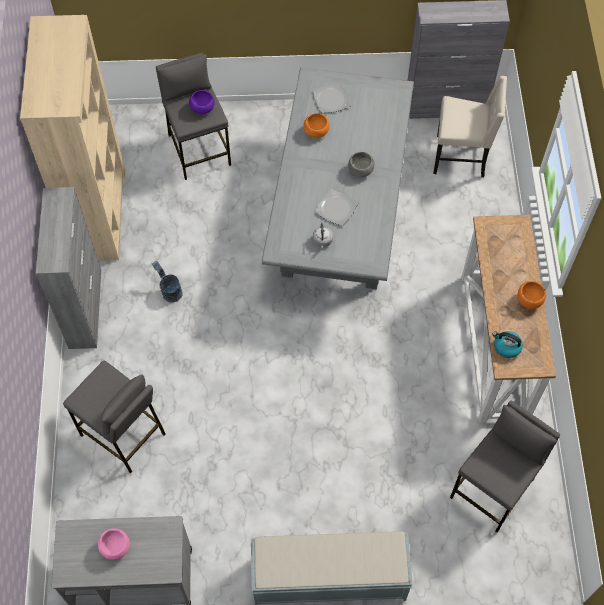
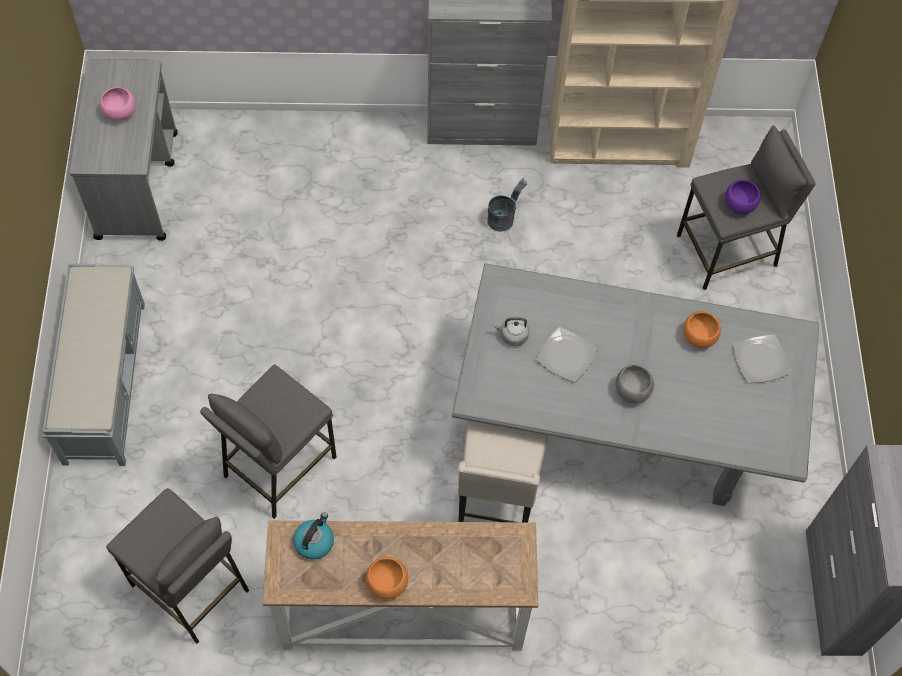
camera: 90 degrees right, 0 degrees up
(123, 434) = (312, 172): grey stool -> grey stool (278, 466)
(461, 157) = (736, 606): beige chair -> beige chair (497, 498)

